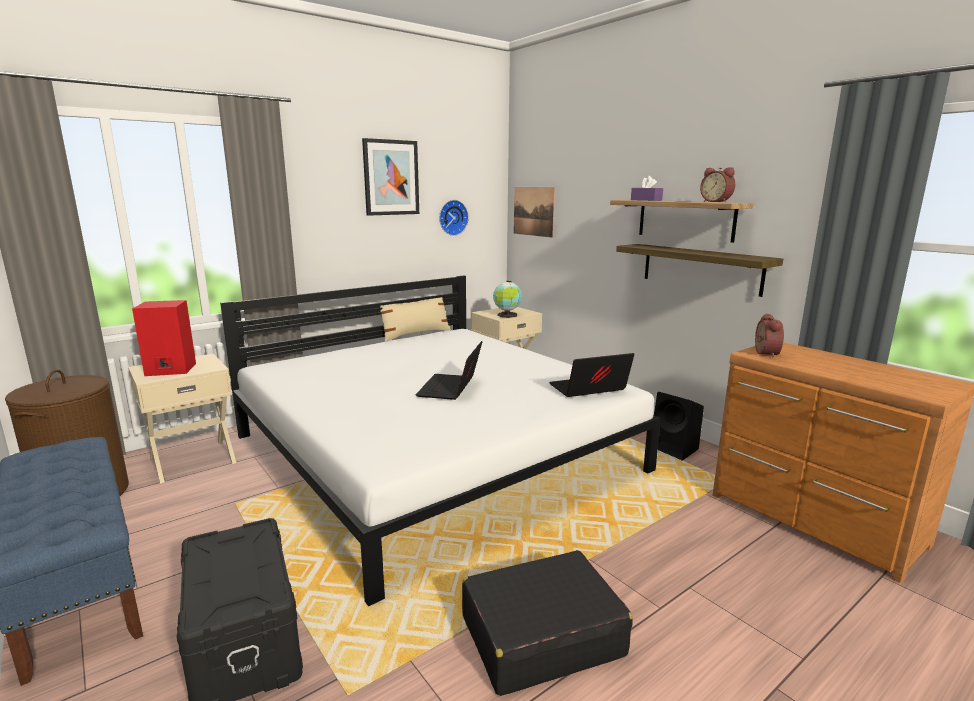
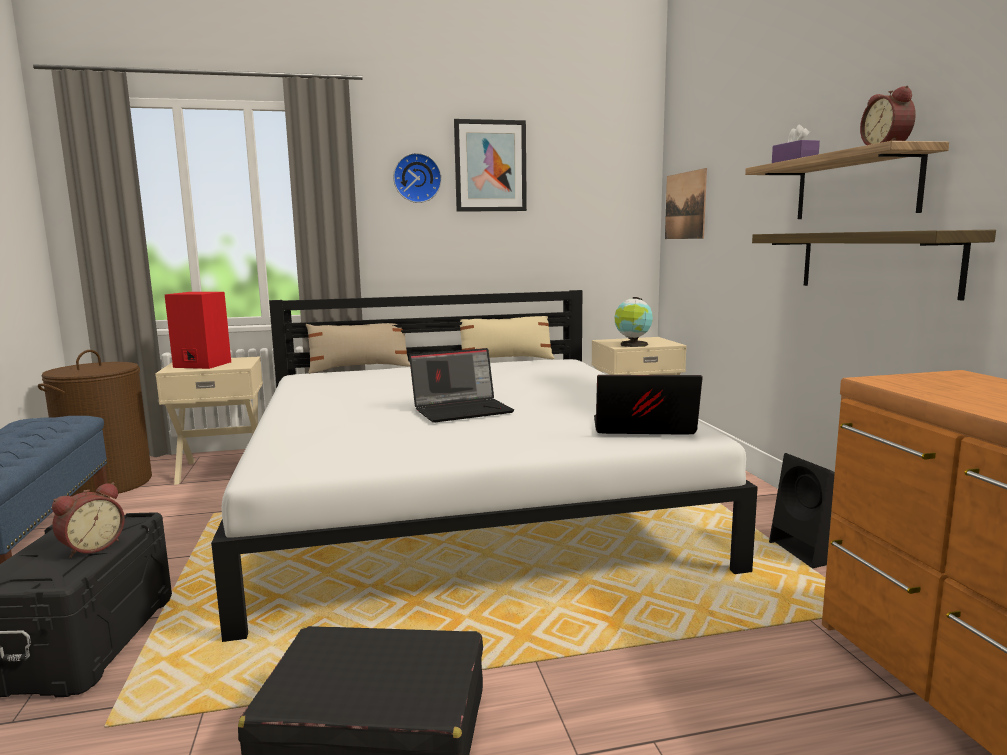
camera: 25 degrees right, 5 degrees down
(304, 354) = (359, 368): none -> beige pillow
(451, 388) = (463, 410): laptop -> laptop turned 150 degrees counterclockwise
(452, 217) = (575, 217): wall clock -> wall clock (417, 178)
(763, 353) = (904, 382): alarm clock -> alarm clock (91, 547)

